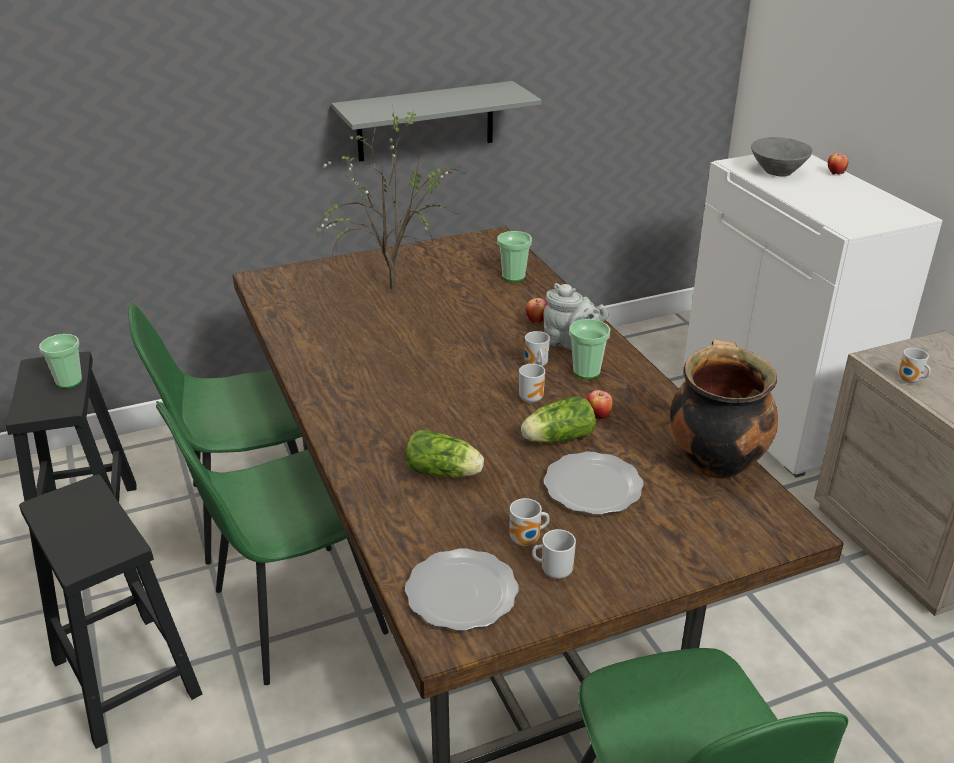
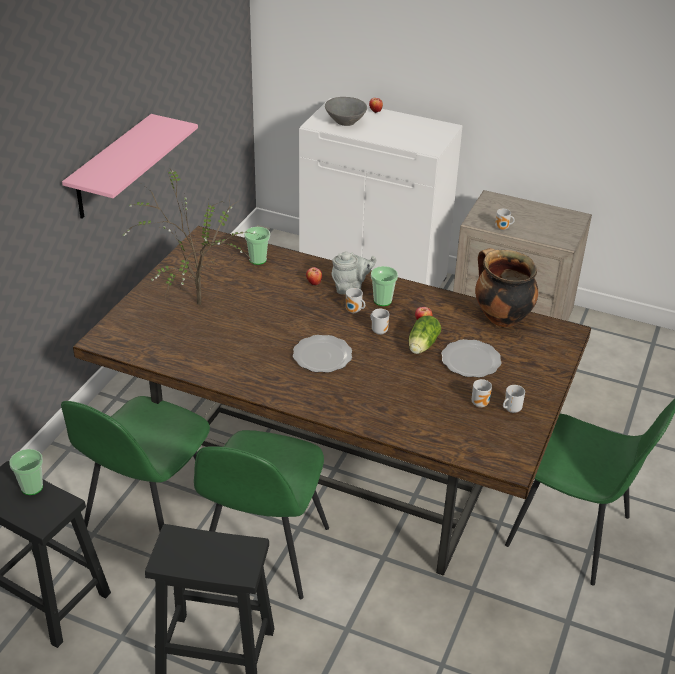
camera: 45 degrees left, 5 degrees up
(425, 121) = (111, 168): grey shelf -> pink shelf
(445, 473) = (399, 394): lettuce -> none
(461, 591) = (489, 443): plate -> plate (321, 356)

